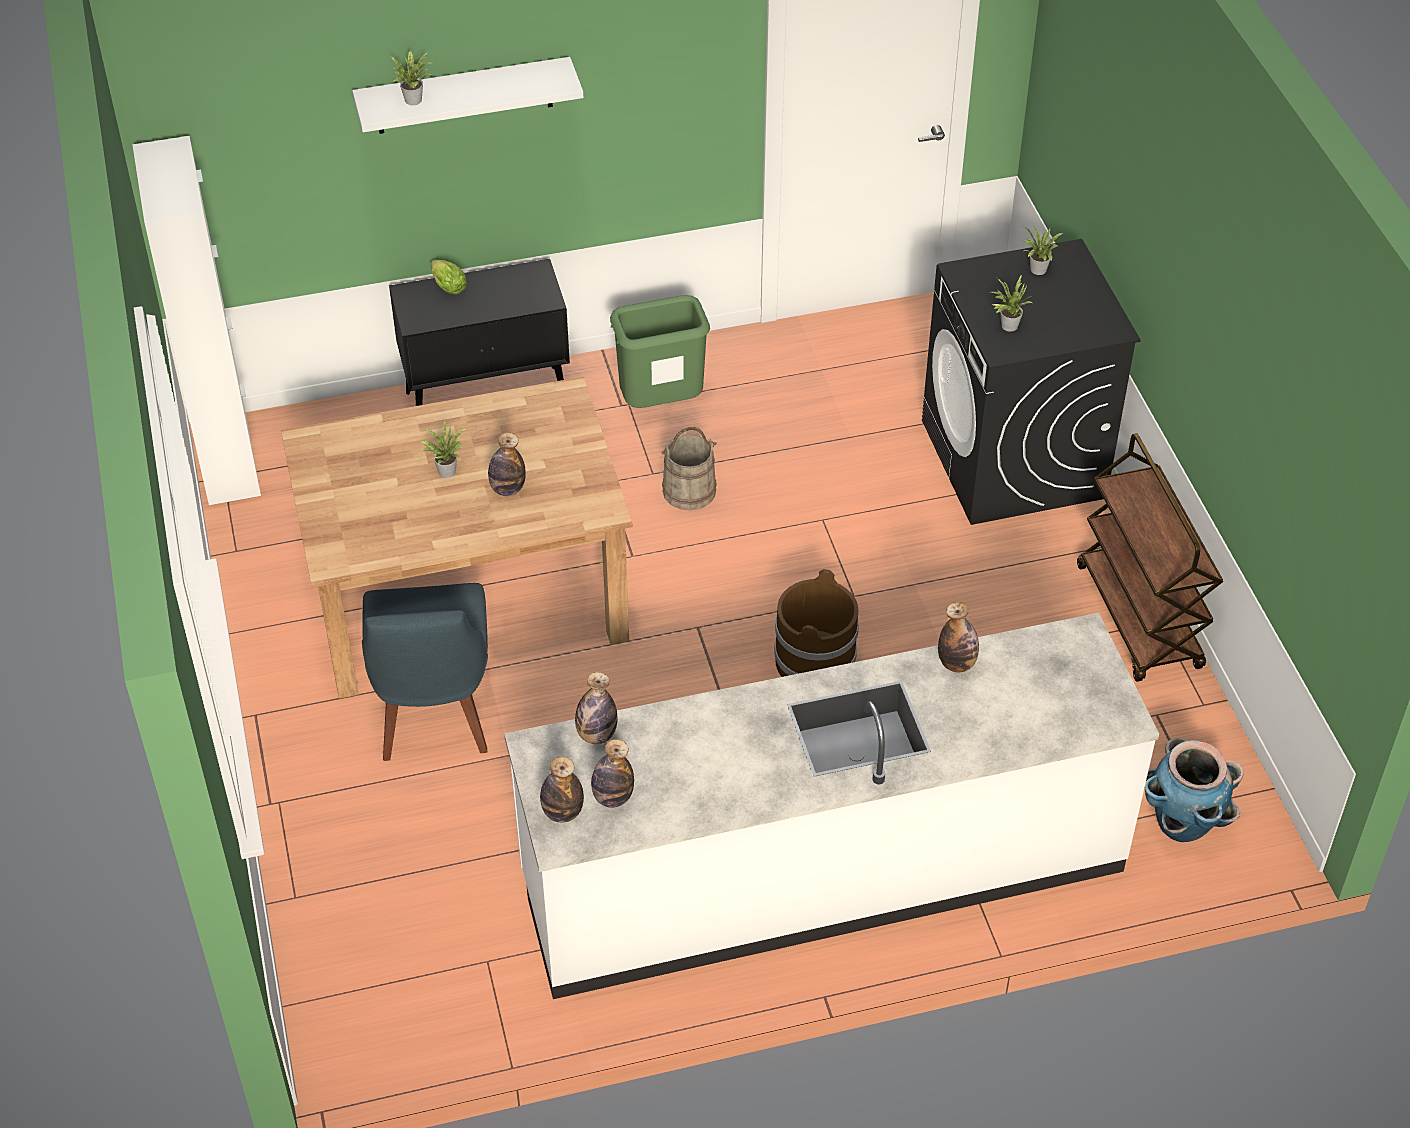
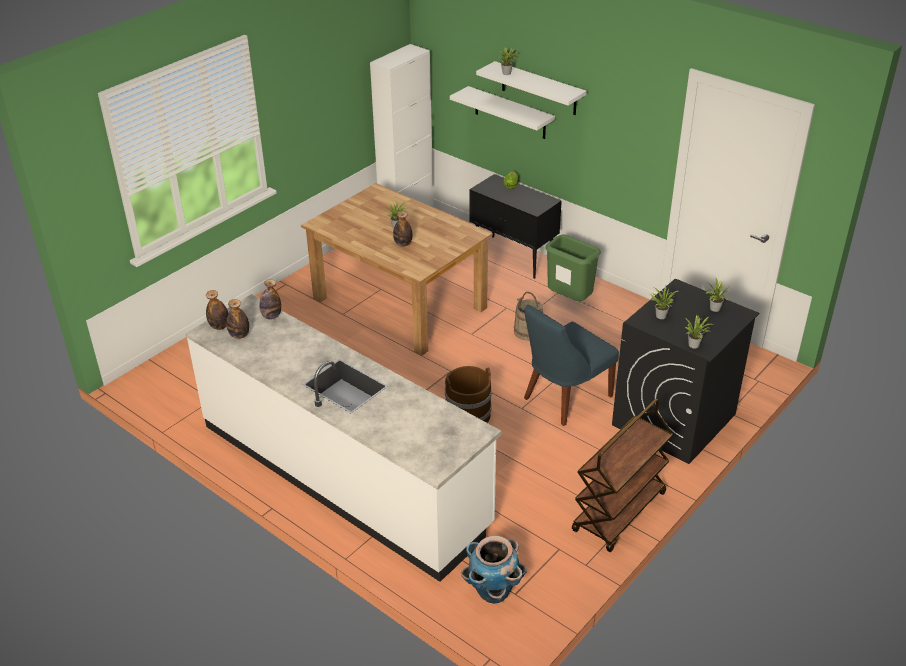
camera: 55 degrees right, 10 degrees down
(403, 165) = (510, 113): none -> white shelf
(433, 713) = (328, 324): blue chair -> blue chair (564, 398)
(957, 663) = (416, 398): bottle -> none
(1097, 332) = (695, 344): none -> potted plant

